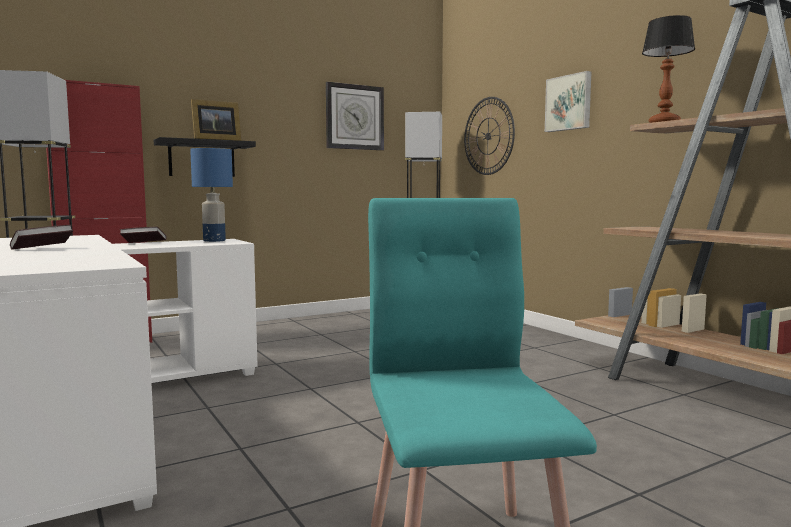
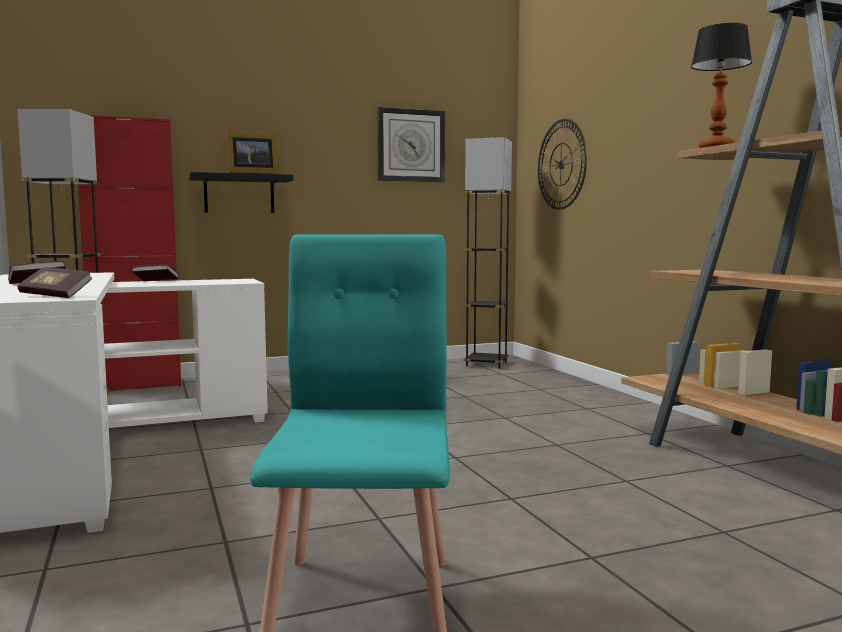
camera: 10 degrees right, 0 degrees up
(93, 263) = (56, 296): none -> book
(215, 241) = (229, 280): blue table lamp -> none
(569, 103) = (640, 125): picture -> none

